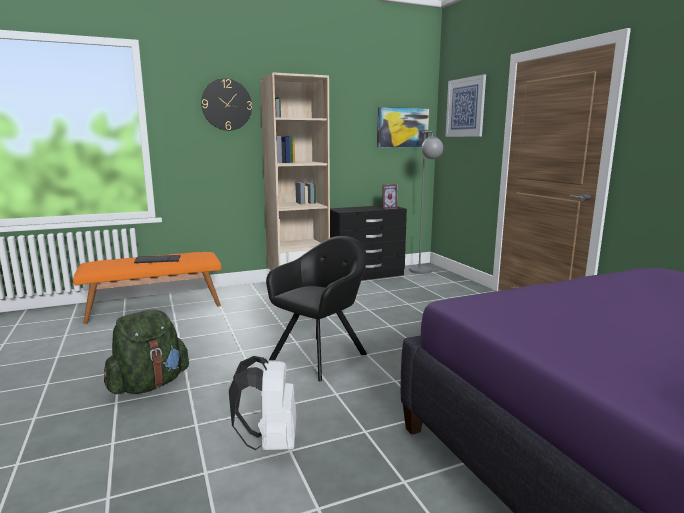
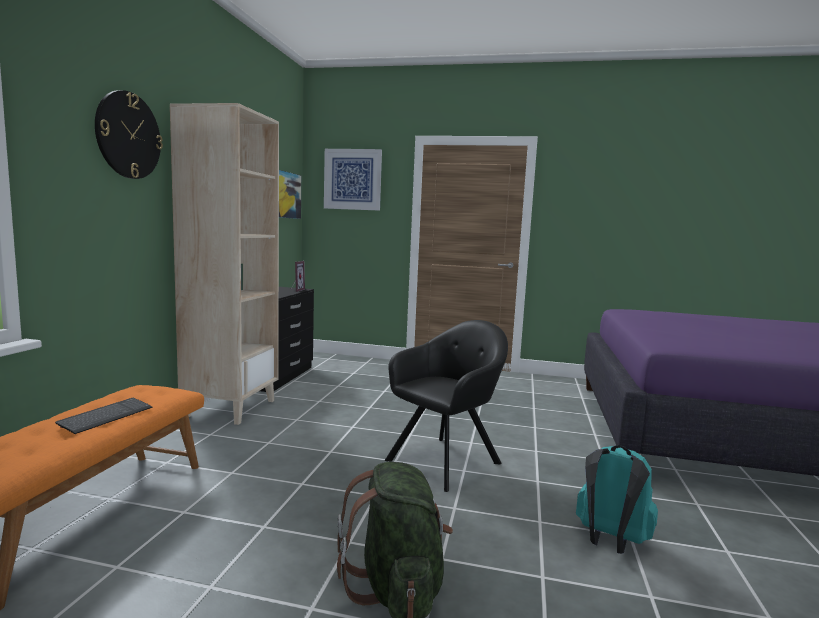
camera: 55 degrees left, 5 degrees down
(270, 442) = (610, 541): white backpack -> turquoise backpack
(321, 355) = (446, 460): black armchair -> black armchair turned 60 degrees clockwise
(423, 273) = (322, 361): grey floor lamp -> none

